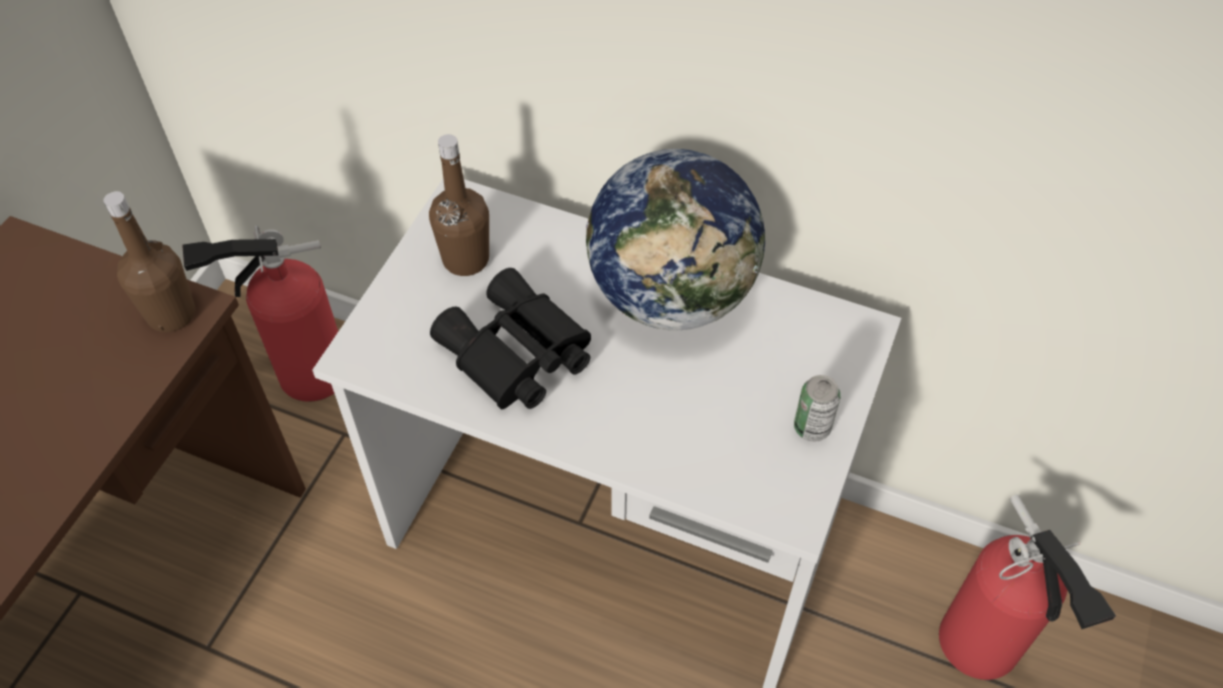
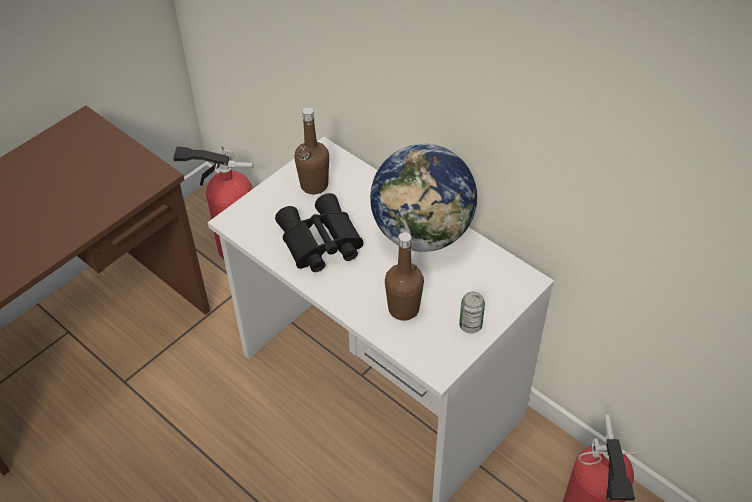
camera: 20 degrees right, 5 degrees down
(171, 314) = (146, 175): brown bottle -> brown bottle (403, 309)

